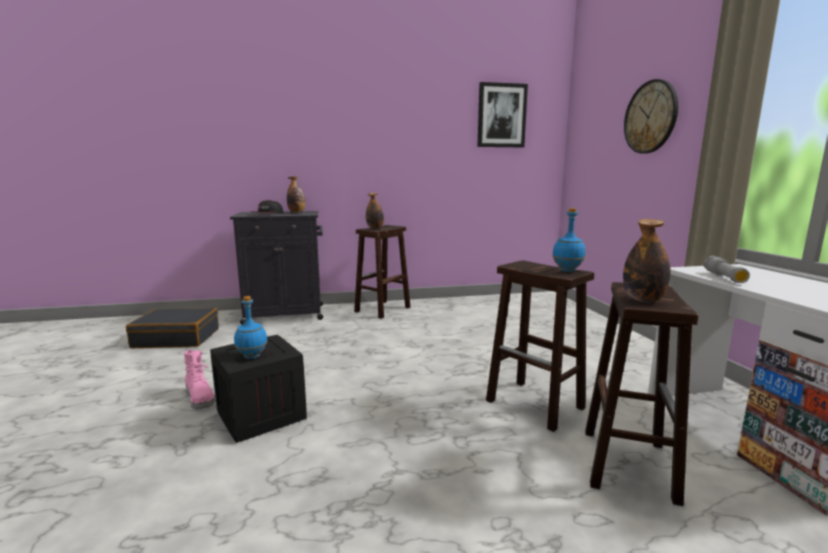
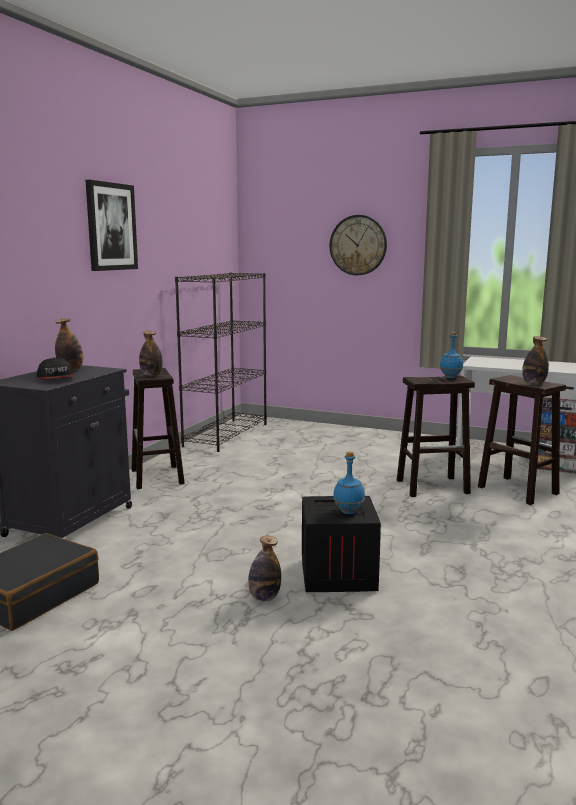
camera: 55 degrees left, 0 degrees up
(201, 399) = (264, 597): pink boot -> bottle
(498, 300) = (226, 434): none -> black bookcase
(501, 115) = (201, 229): picture -> picture (111, 227)
(724, 277) = (499, 365): grey flashlight -> none

